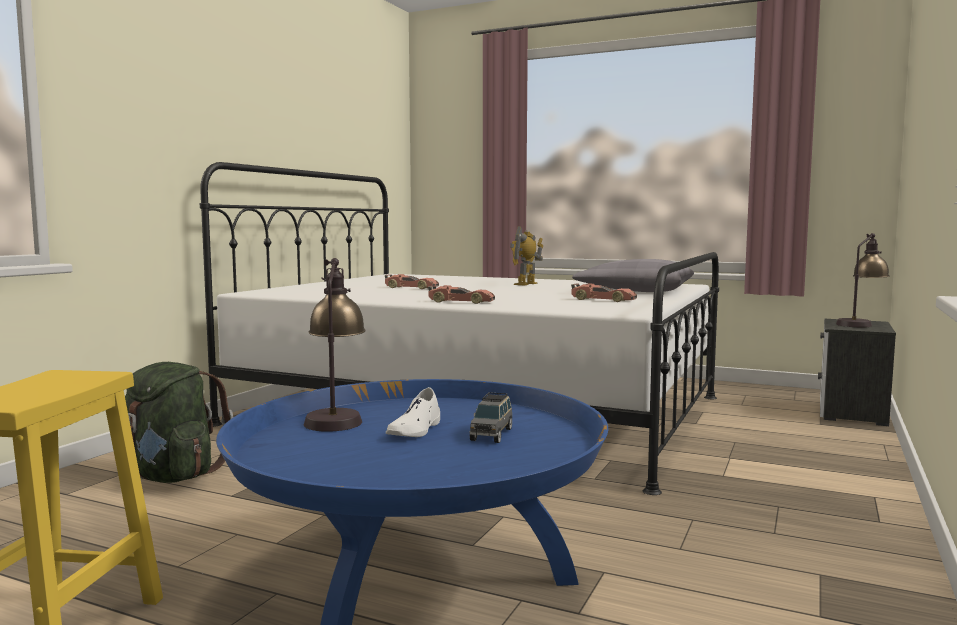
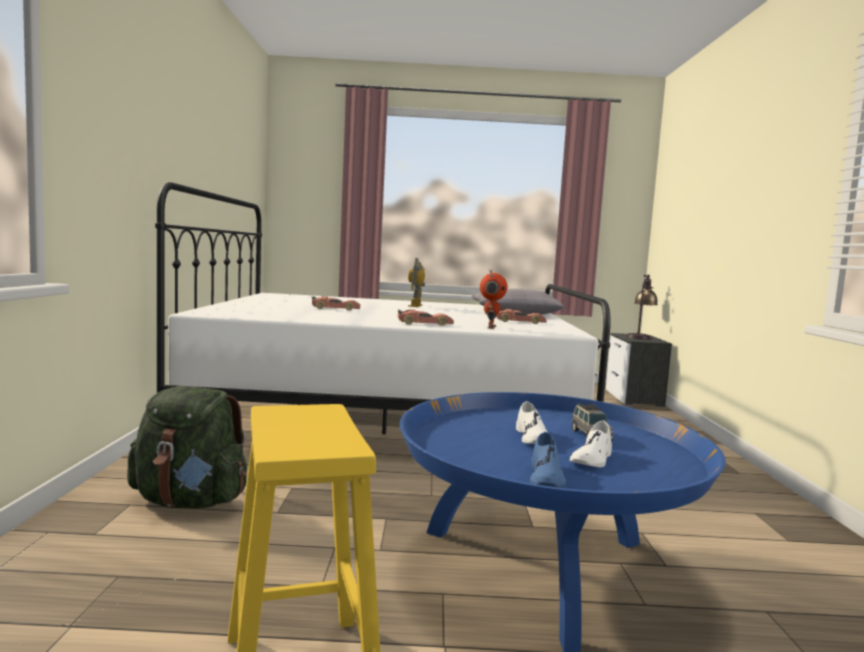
camera: 25 degrees left, 0 degrees up
(332, 468) = (546, 477): none -> blue shoe
(335, 417) = (448, 431): table lamp -> none
(432, 457) = (592, 459): none -> white shoe
(536, 305) = (490, 327): none -> toy robot

